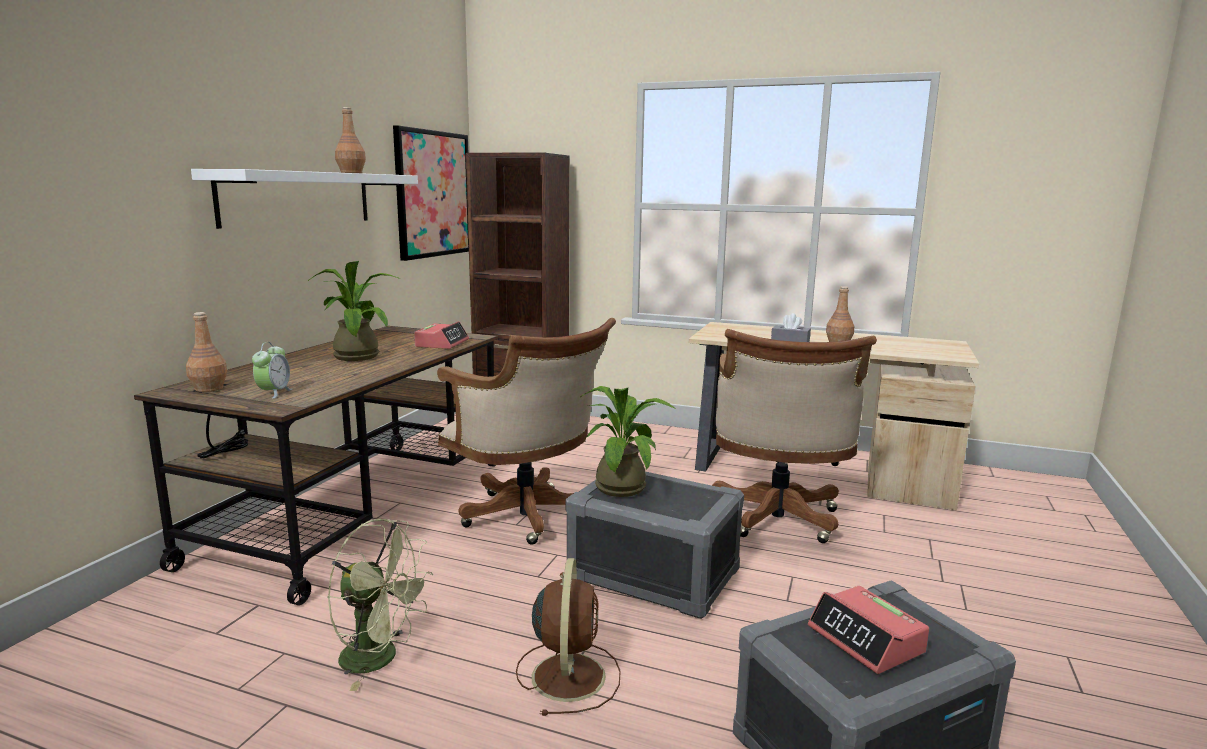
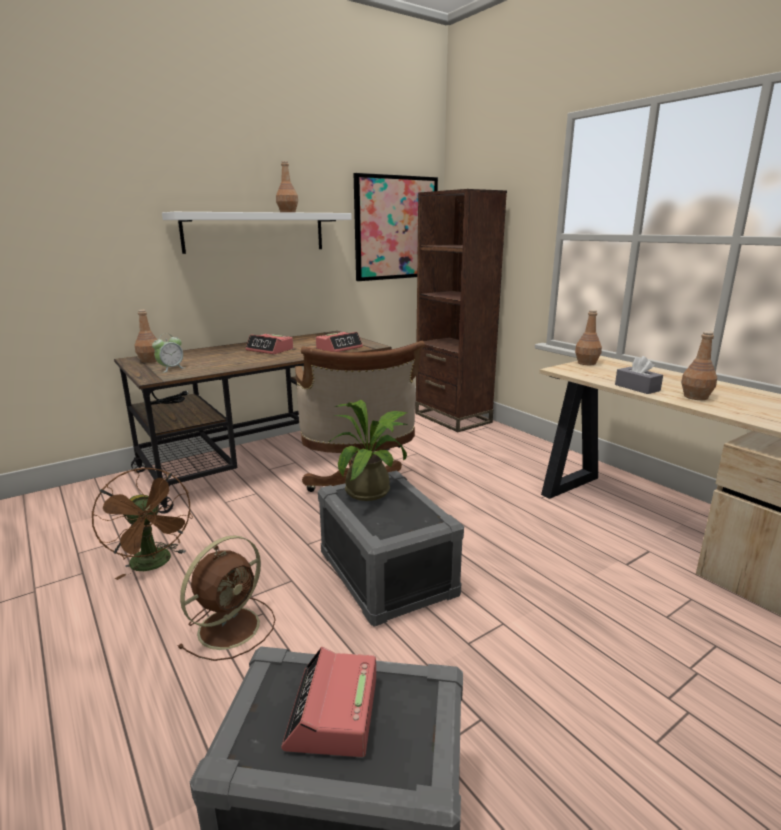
camera: 35 degrees right, 5 degrees up
(357, 355) = (270, 350): potted plant -> alarm clock
(380, 658) = (154, 564): green fan -> brown fan
(714, 329) = (586, 363): none -> brown bottle
(778, 519) = (561, 564): office chair -> none

